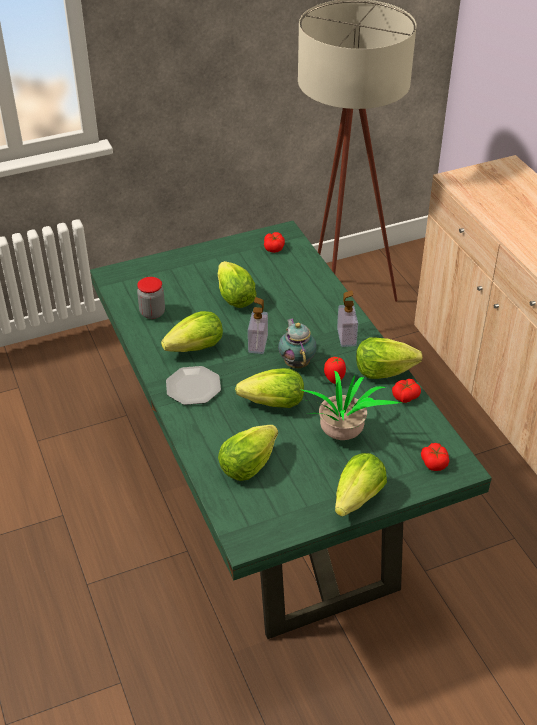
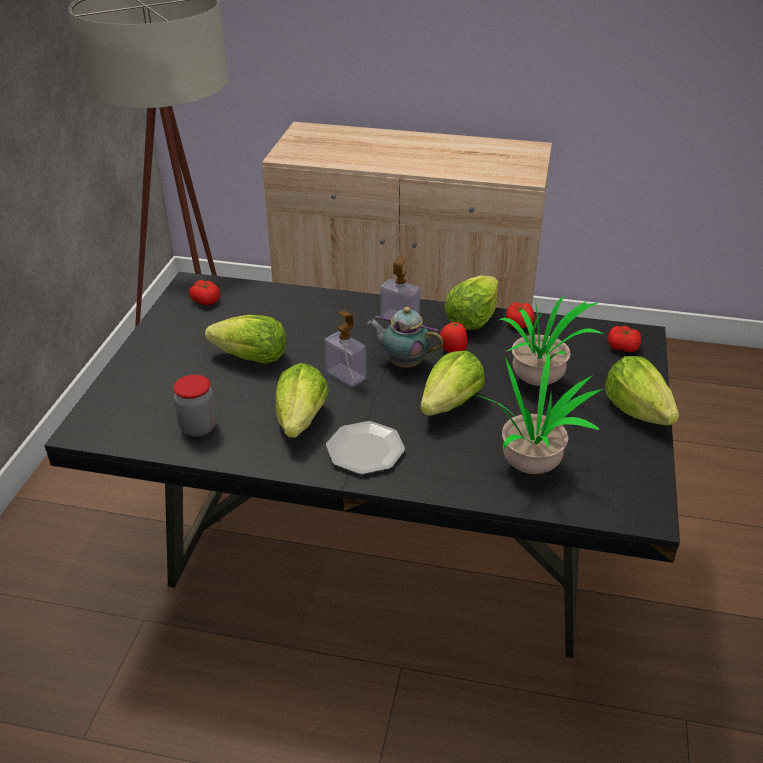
camera: 55 degrees left, 5 degrees down
(247, 465) = (530, 463): lettuce -> potted plant
(270, 494) = (384, 555): green dining table -> black dining table

